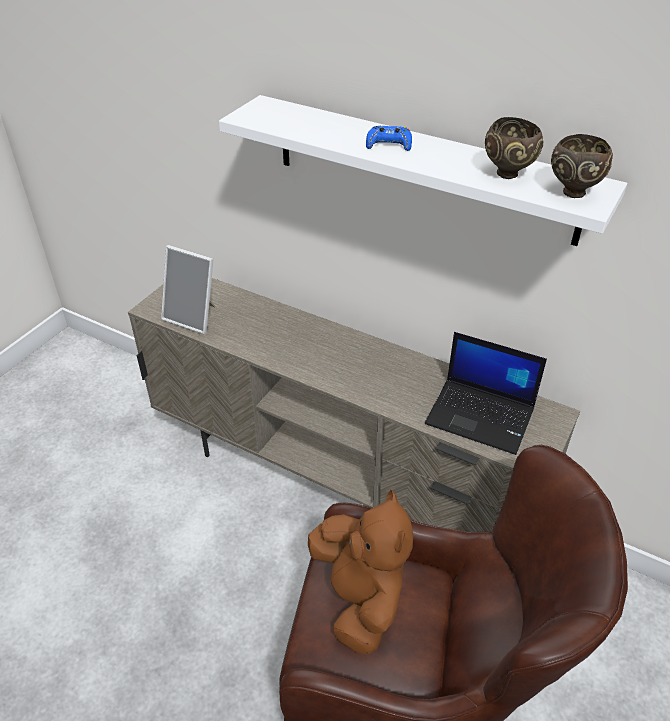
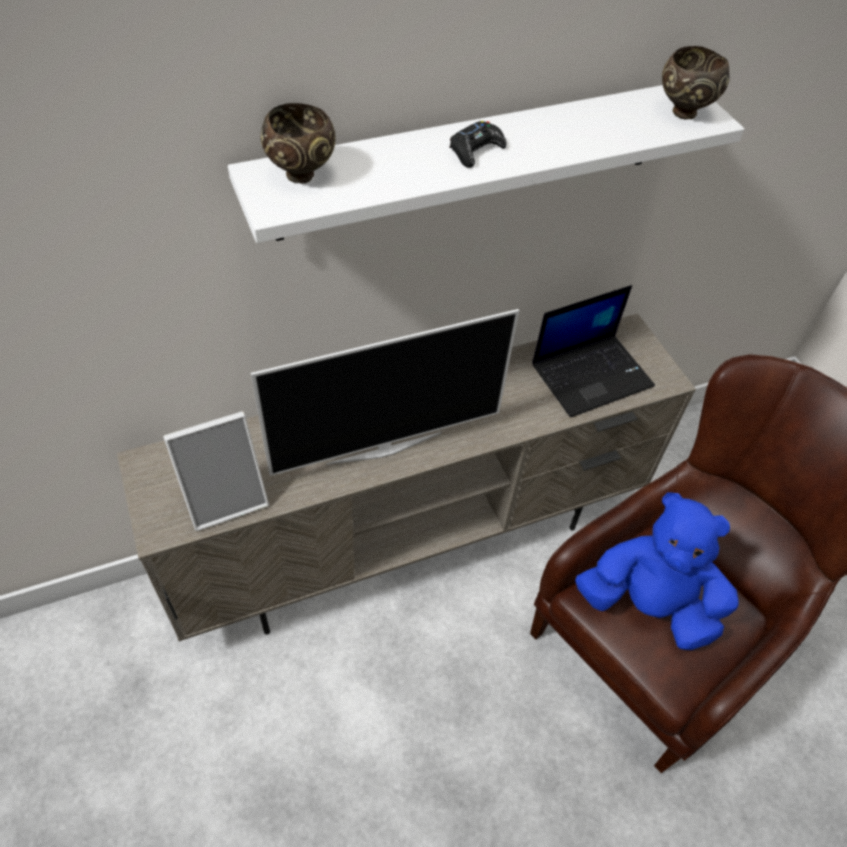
camera: 55 degrees left, 10 degrees up
(296, 354) = (384, 446): none -> television
(359, 597) = (648, 605): brown plush toy -> blue plush toy
(388, 144) = (475, 151): blue game controller -> black game controller
(509, 174) = (616, 123): brown bowl -> brown bowl (302, 175)

